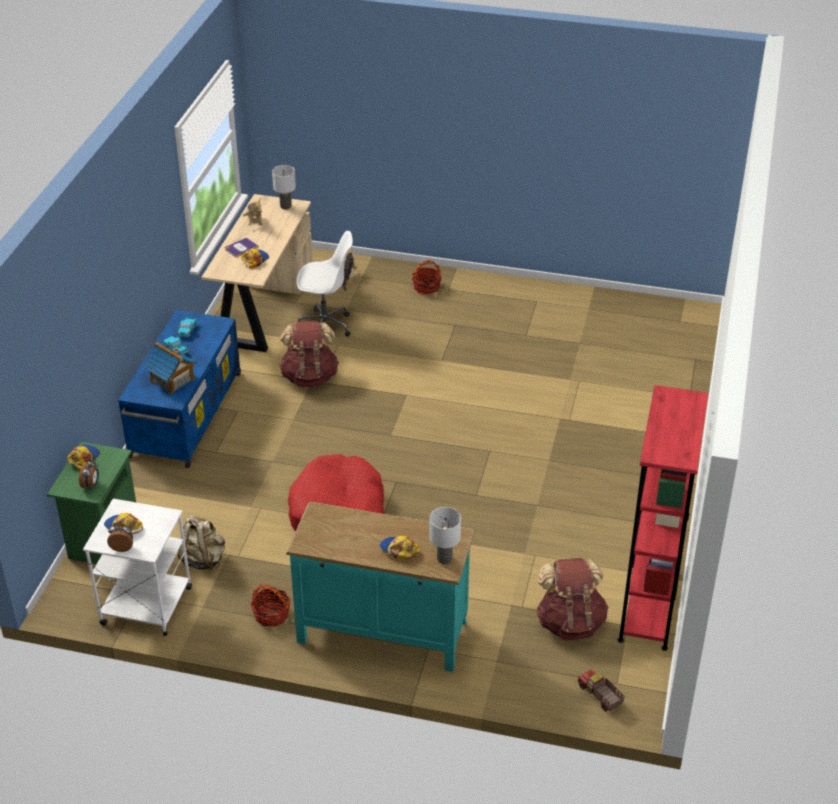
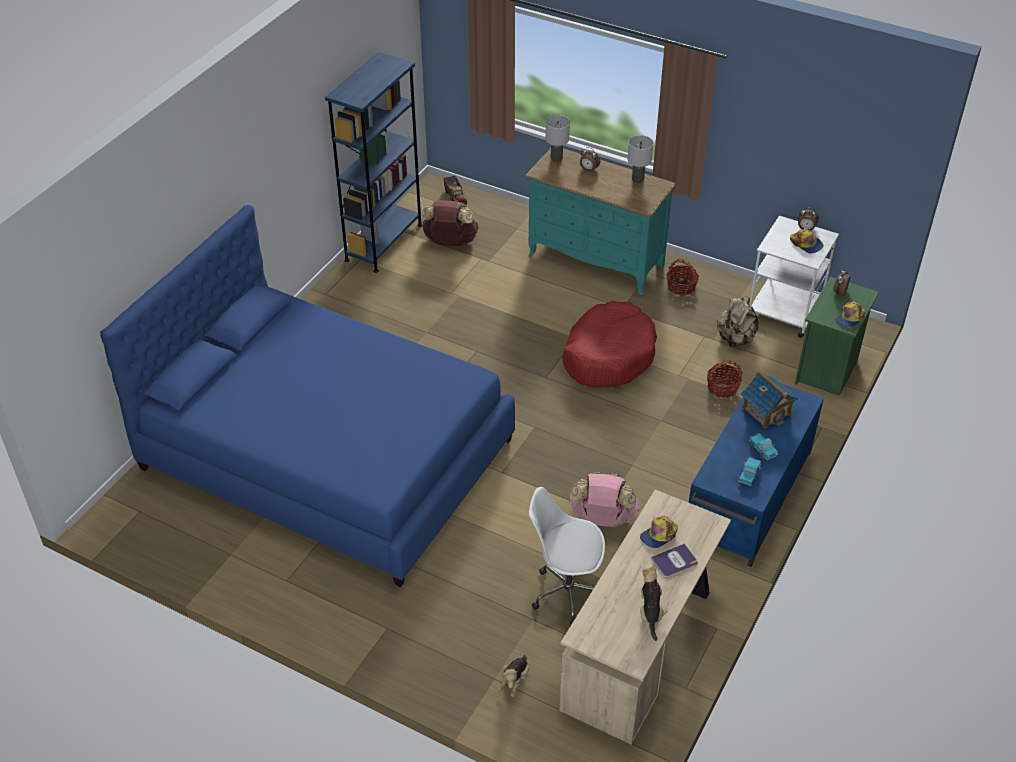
camera: 165 degrees left, 5 degrees up
(286, 207) = (599, 635): white table lamp -> white table lamp (637, 179)
(310, 377) = (602, 518): brown backpack -> pink backpack
(399, 550) = (588, 169): cap -> alarm clock
(426, 287) = (414, 637): basket -> basket (722, 387)
(563, 383) = (327, 453): none -> blue bed
(648, 606) = (384, 242): red bookcase -> blue bookcase

